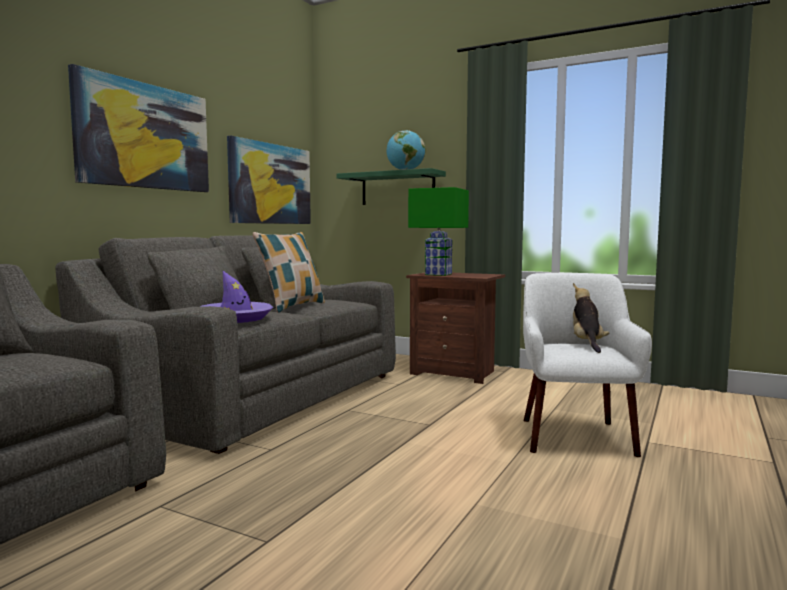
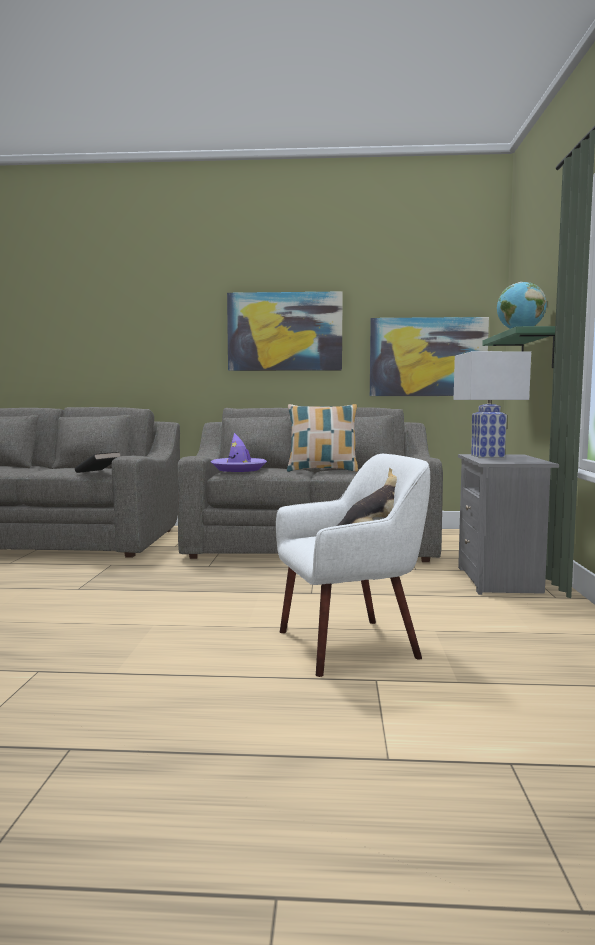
camera: 65 degrees right, 0 degrees up
(73, 360) = (98, 472): none -> black book
(438, 274) = (488, 456): green table lamp -> white table lamp
(455, 373) = (500, 580): brown nightstand -> grey nightstand

